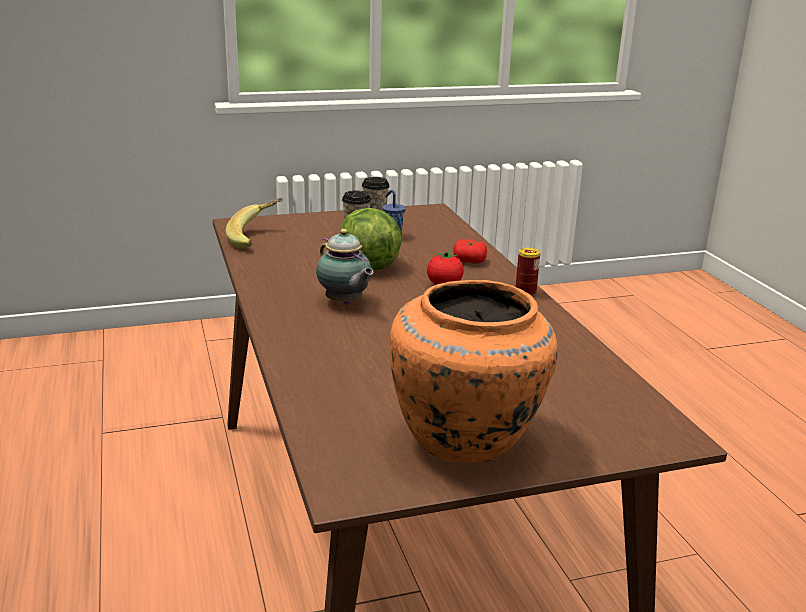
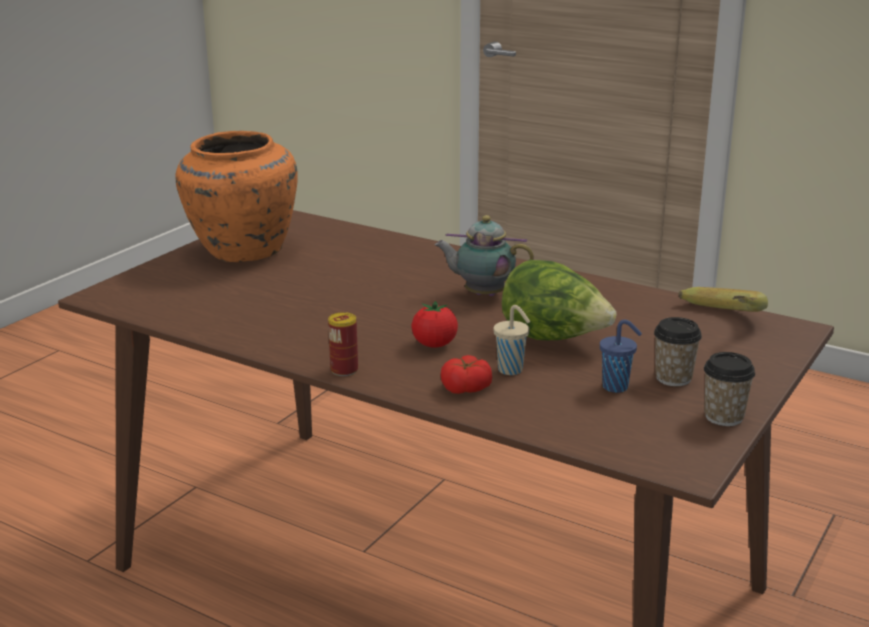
camera: 140 degrees right, 0 degrees up
(428, 259) = (511, 370): none -> beige cup

